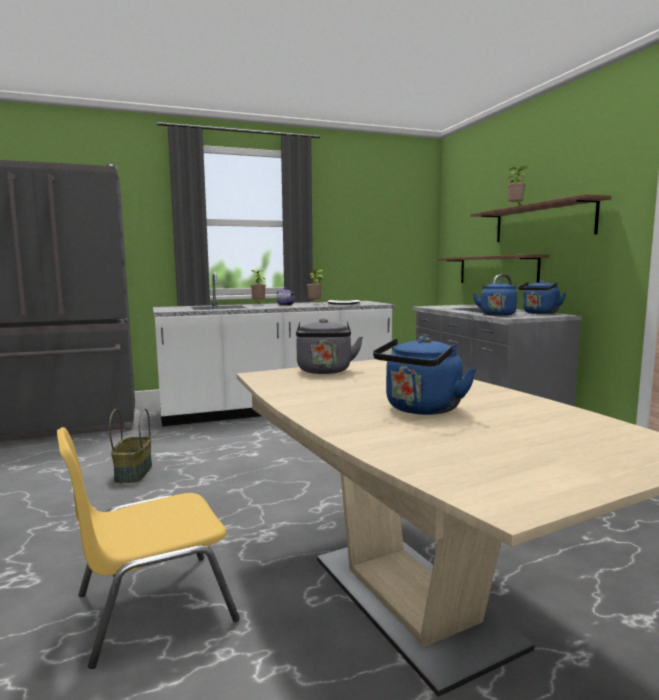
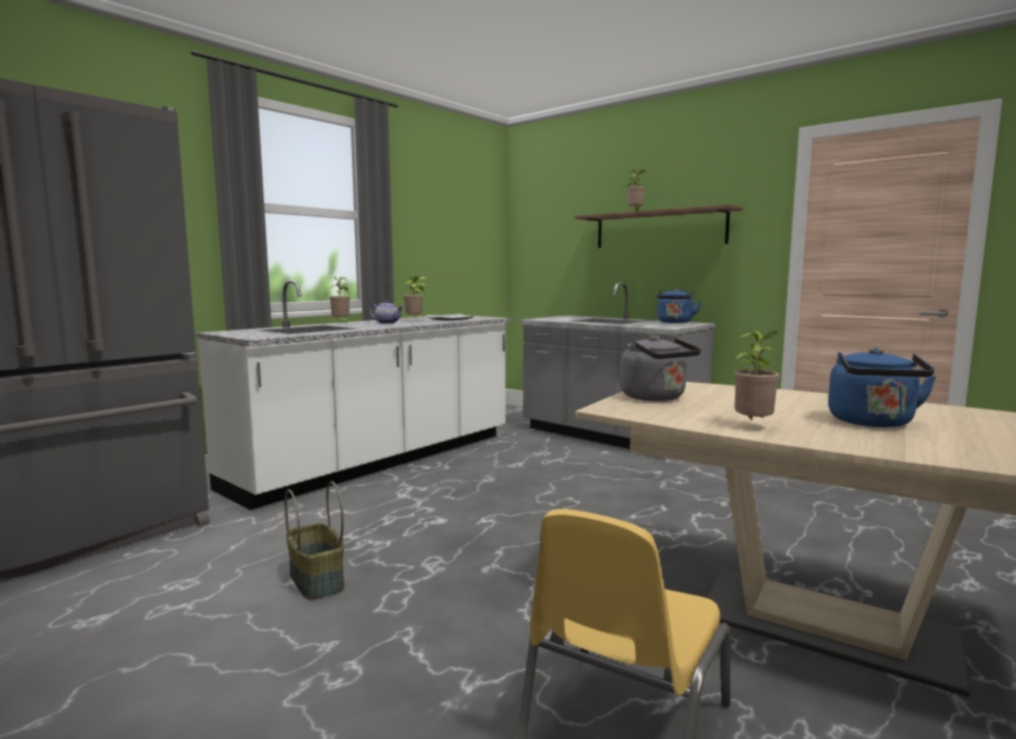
camera: 30 degrees left, 0 degrees up
(311, 398) = (753, 426): none -> potted plant
(496, 270) = (598, 278): shelf -> none
(497, 314) = (646, 325): blue kettle -> none

